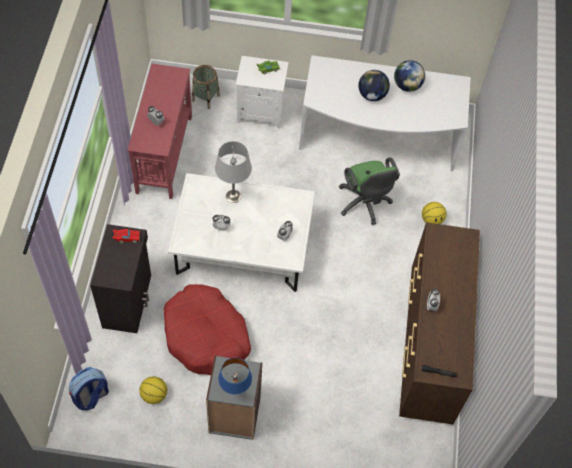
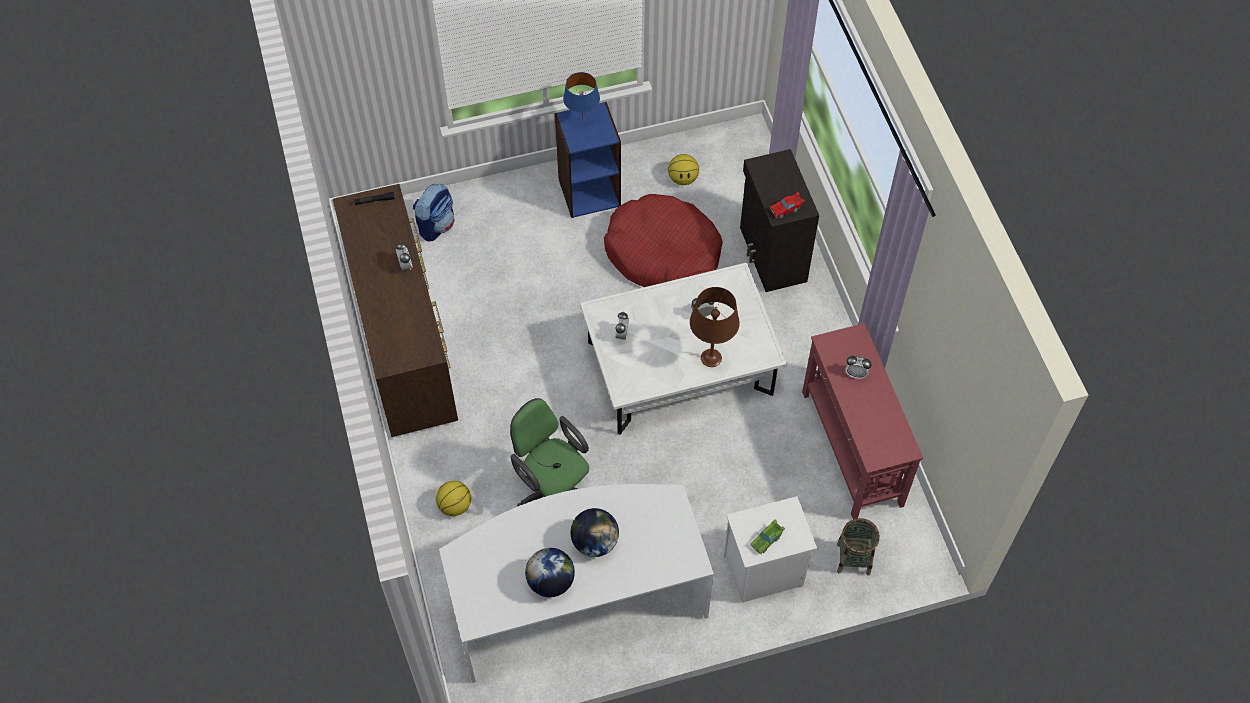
camera: 160 degrees right, 0 degrees up
(91, 397) = (745, 153): backpack -> backpack (436, 225)
(233, 196) = (711, 358): grey table lamp -> brown table lamp
(234, 416) = (589, 192): grey bookcase -> blue bookcase

